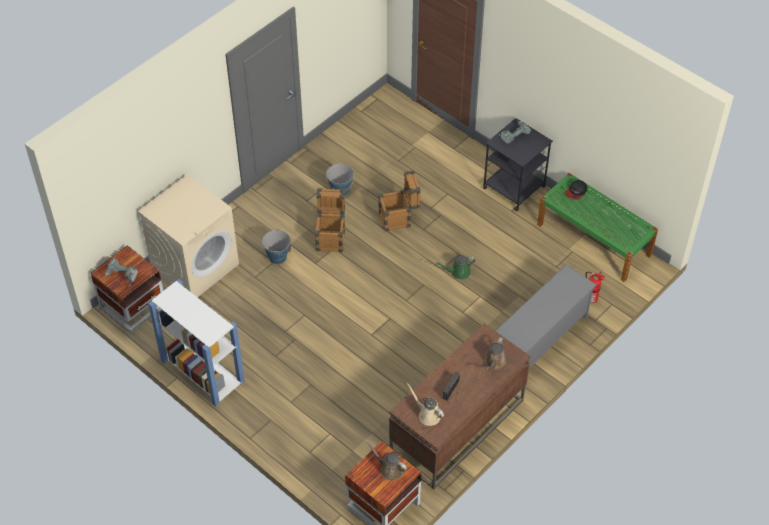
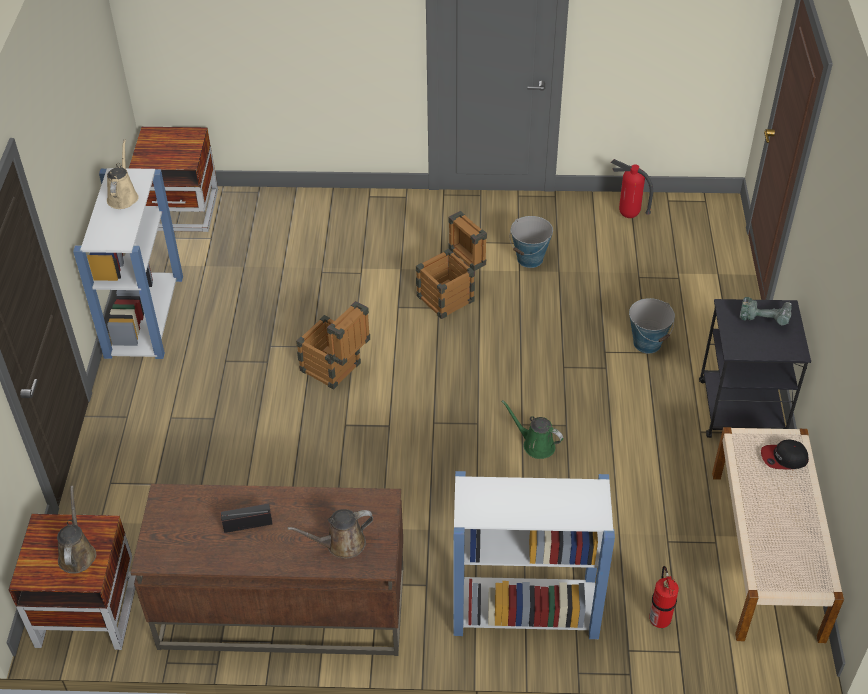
camera: 50 degrees right, 5 degrees down
(121, 276) = (158, 149): power drill -> none
(195, 266) = (285, 219): beige washing machine -> none
(278, 257) = (371, 271): bucket -> bucket (647, 343)
(354, 133) = (628, 216): none -> fire extinguisher
(399, 218) = (552, 334): crate -> crate (336, 370)
(427, 414) = (180, 527): beige watering can -> beige watering can (123, 196)
(540, 339) = (524, 606): grey shoe rack -> white bookcase
(594, 239) = (767, 554): green bench -> beige bench

